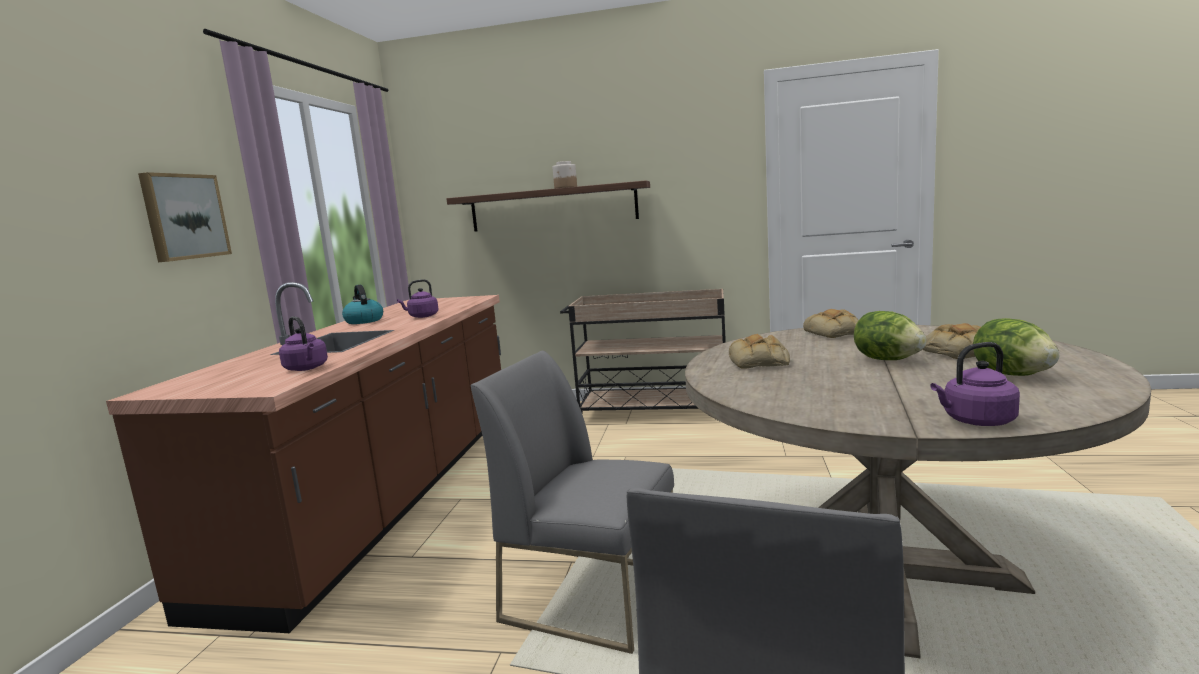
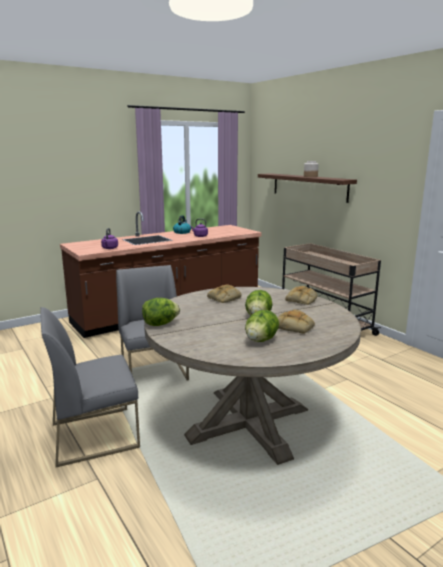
camera: 45 degrees right, 5 degrees up
(184, 217) = (111, 180): picture -> none
(850, 418) = (160, 324): none -> lettuce
(975, 421) = (178, 341): purple kettle -> none

